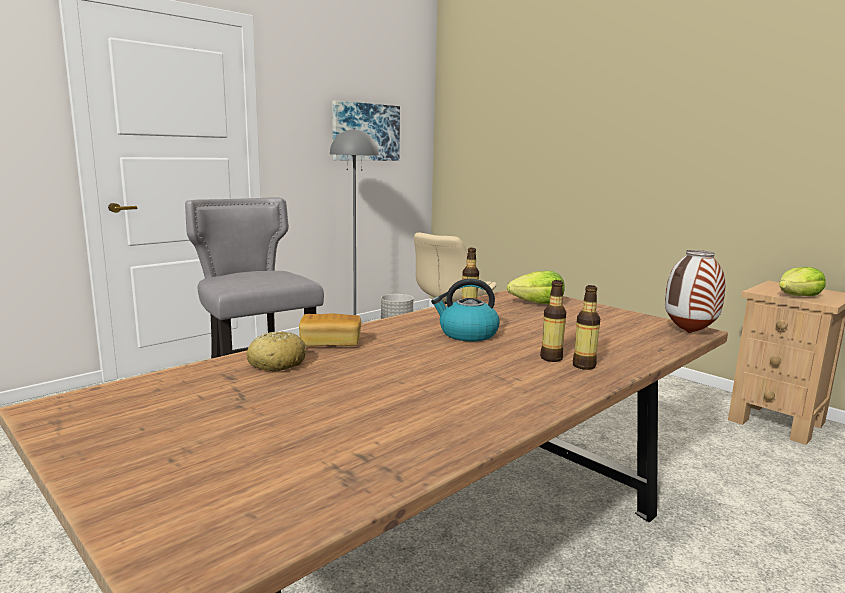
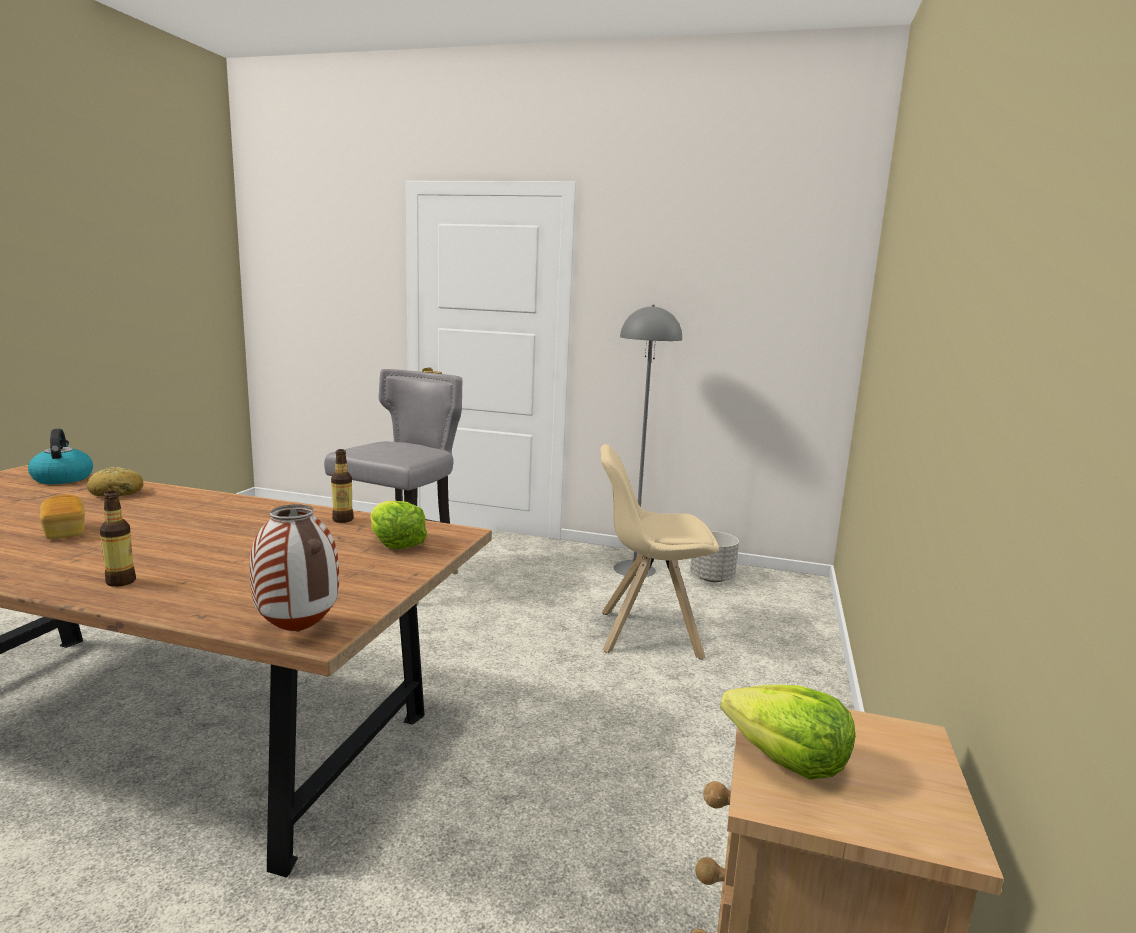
camera: 60 degrees right, 0 degrees up
(330, 344) = (176, 497): bread -> bread (65, 531)
(365, 132) = (725, 310): picture -> none
(467, 334) = (229, 530): kettle -> kettle (62, 478)
(551, 358) = (147, 567): bottle -> none

